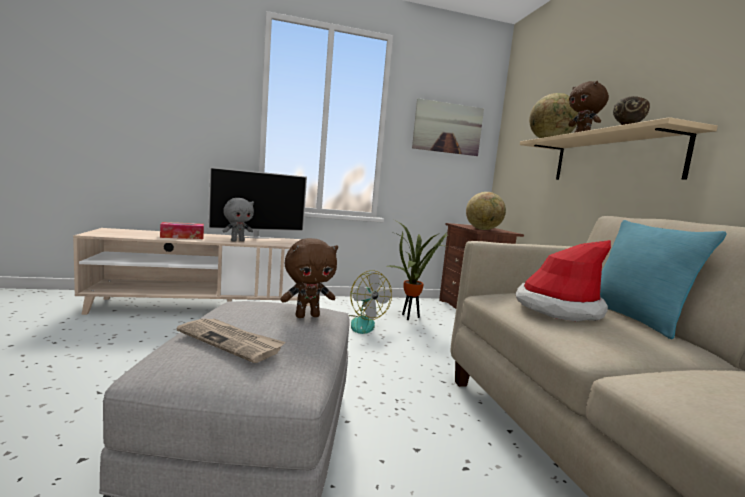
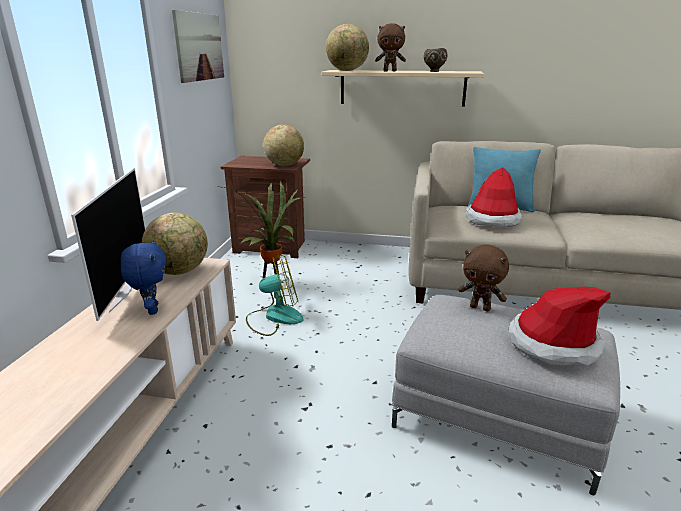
camera: 65 degrees left, 15 degrees up
(182, 237) = (83, 359): tissue box -> none
(231, 341) = (552, 343): newspaper -> hat
(237, 241) = (151, 310): grey plush toy -> blue plush toy
(291, 242) = (180, 271): none -> globe
(307, 316) = (480, 308): brown plush toy -> brown plush toy turned 120 degrees clockwise

